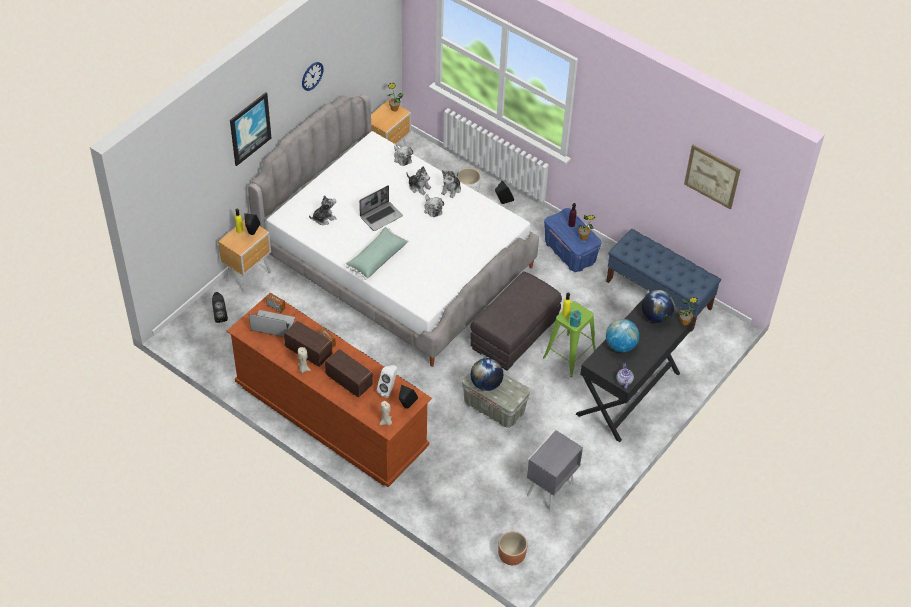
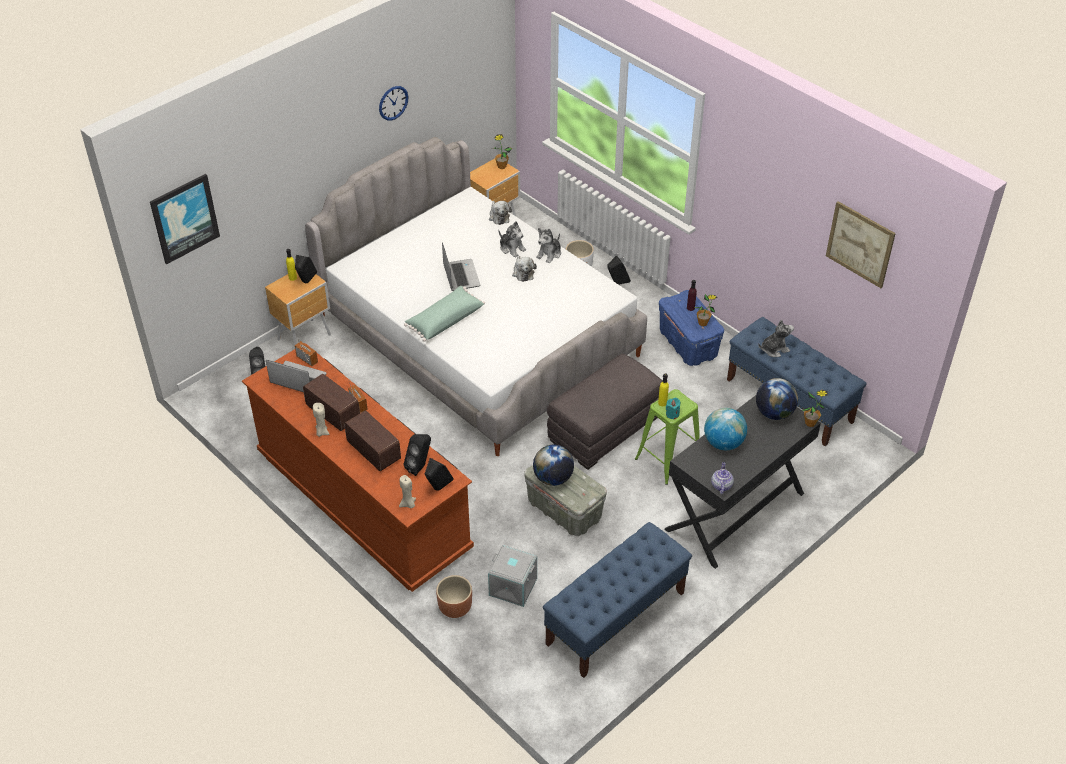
camera: 10 degrees right, 5 degrees down
(249, 128) = (306, 151): picture -> picture (184, 218)
(323, 218) = (392, 272): plush toy -> plush toy (774, 349)
(381, 216) = (460, 275): laptop -> laptop turned 75 degrees counterclockwise
(388, 390) = (420, 467): white speaker -> black speaker
(465, 474) = (512, 587): none -> grey storage box
(511, 556) = (552, 695): brown planter -> brown planter (455, 607)
(549, 491) = (615, 618): grey nightstand -> blue bench

